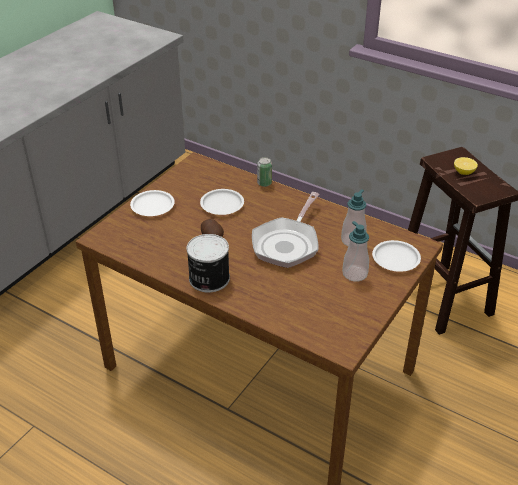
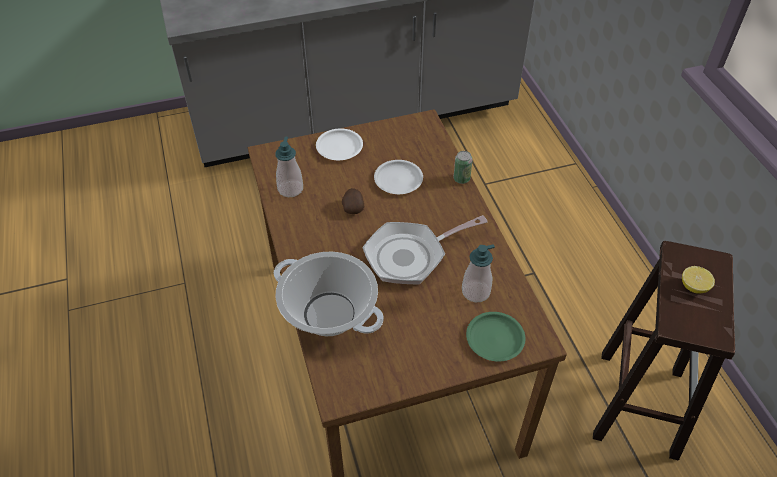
camera: 40 degrees right, 10 degrees up
(208, 279) = (306, 248): can -> none
(276, 308) = (329, 314): none -> cooking pot
(354, 274) = (436, 328): soap dispenser -> soap dispenser (290, 189)
(395, 259) = (494, 338): white plate -> green plate

